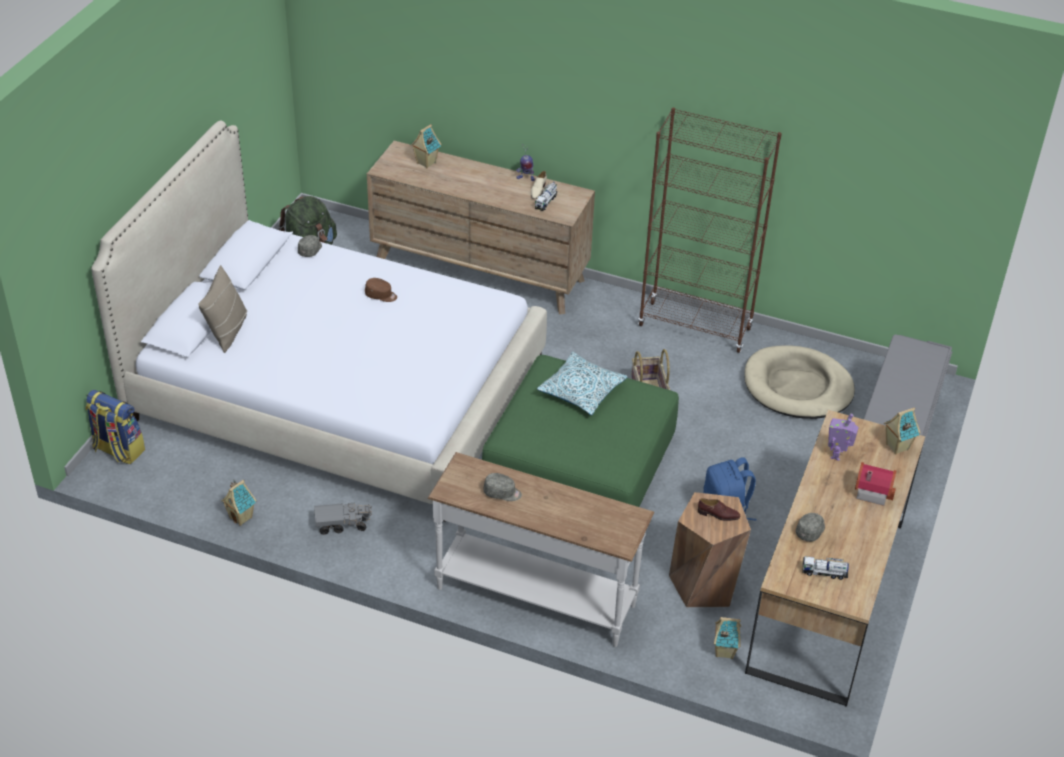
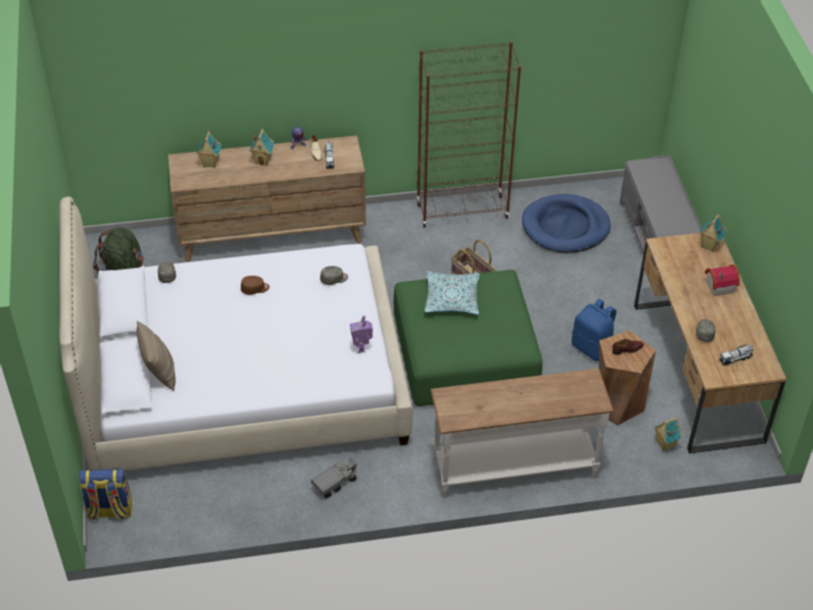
camera: 30 degrees left, 5 degrees up
(241, 517) = (255, 516): toy house -> toy house (263, 161)
(502, 493) = (490, 404): grey cap -> grey cap (334, 279)
(797, 387) = (565, 227): beige dog bed -> blue dog bed
(837, 455) = (678, 269): toy robot -> toy robot (361, 348)

